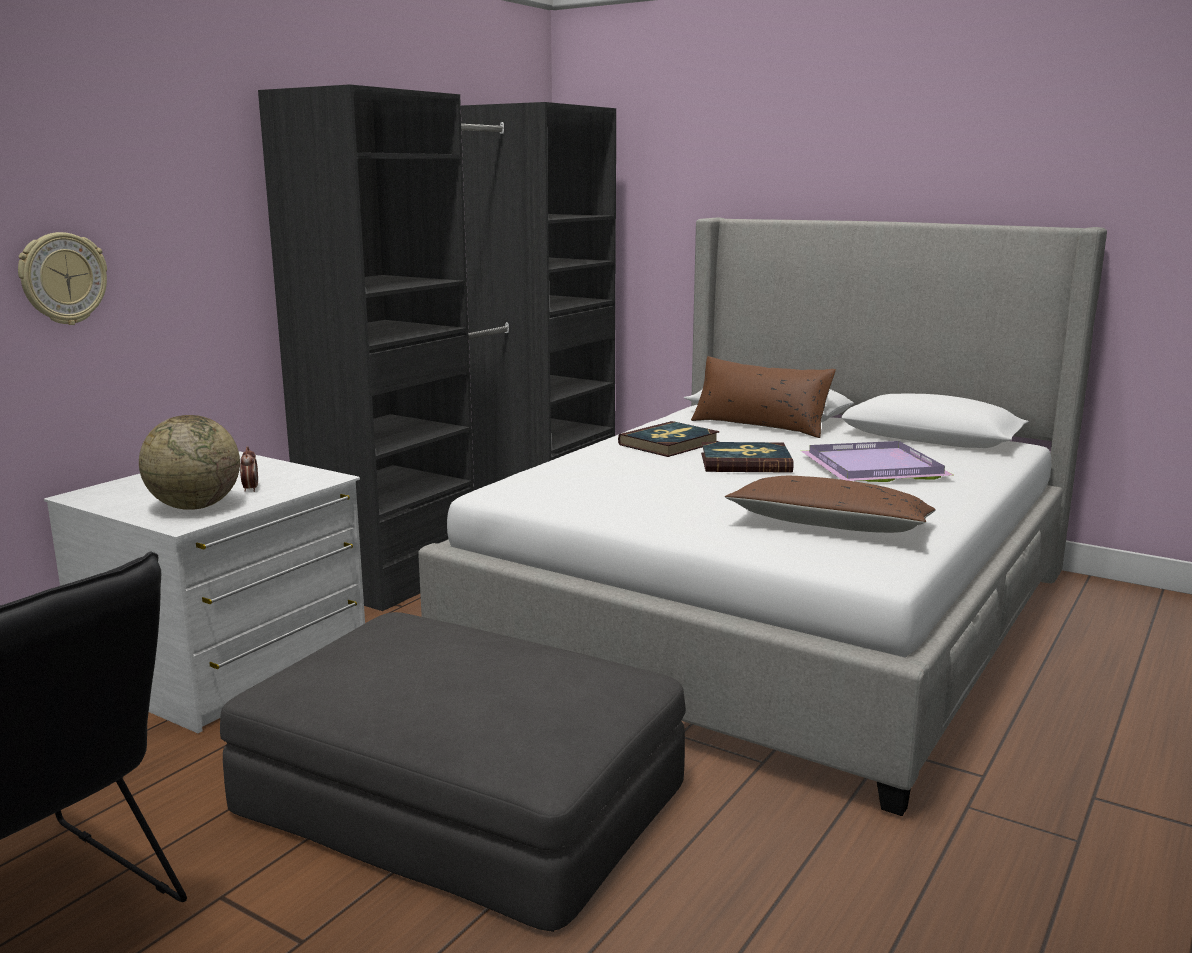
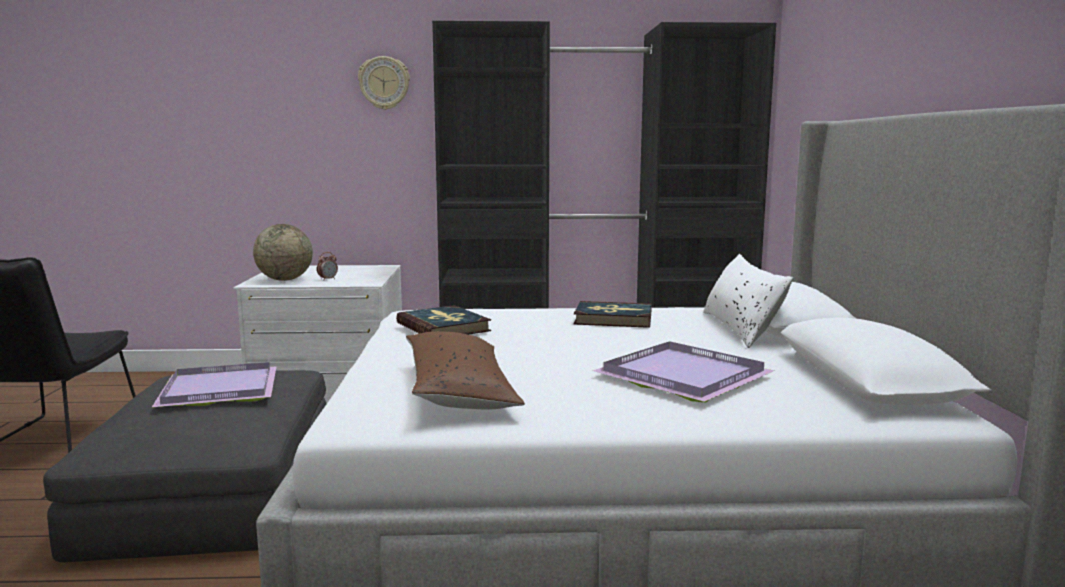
camera: 55 degrees right, 5 degrees down
(62, 278) = (301, 147): wall clock -> wall clock (384, 83)
(437, 660) = (217, 389): none -> purple tray
(745, 462) = (600, 341): book -> book (444, 327)
(760, 425) = (741, 328): brown pillow -> white pillow

